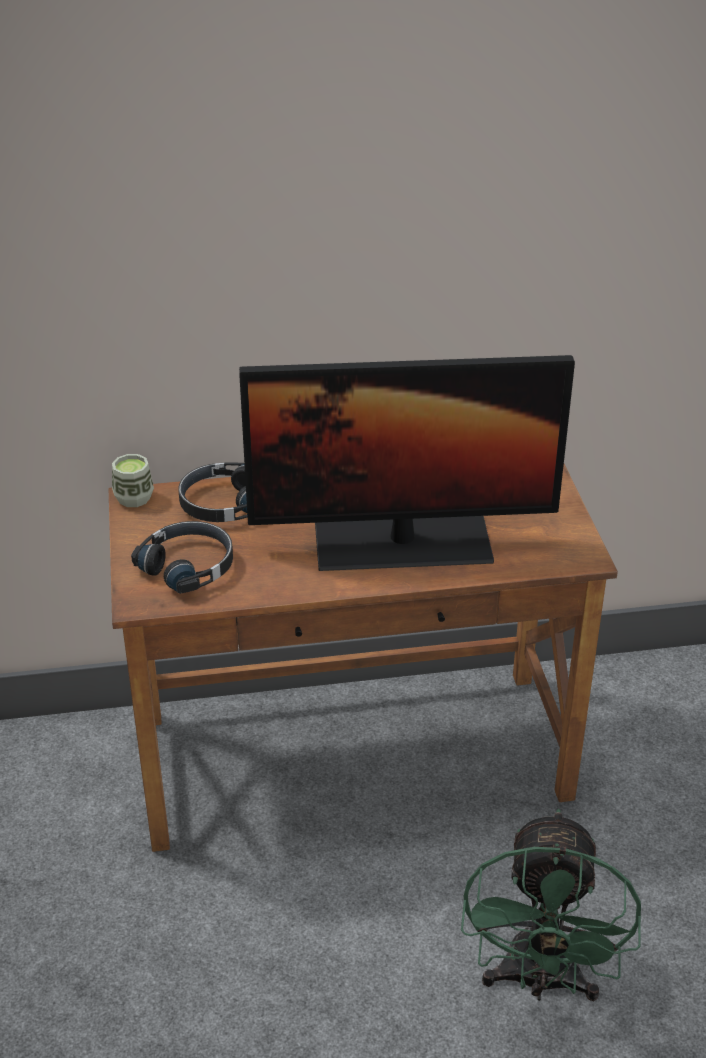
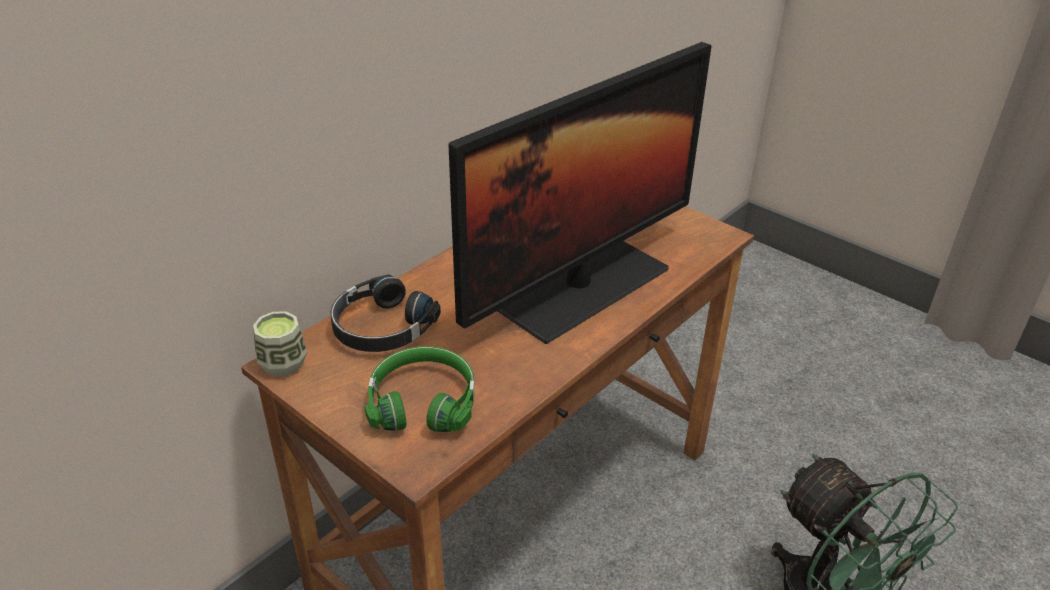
camera: 40 degrees left, 0 degrees up
(189, 566) = (423, 401): black headphones -> green headphones

